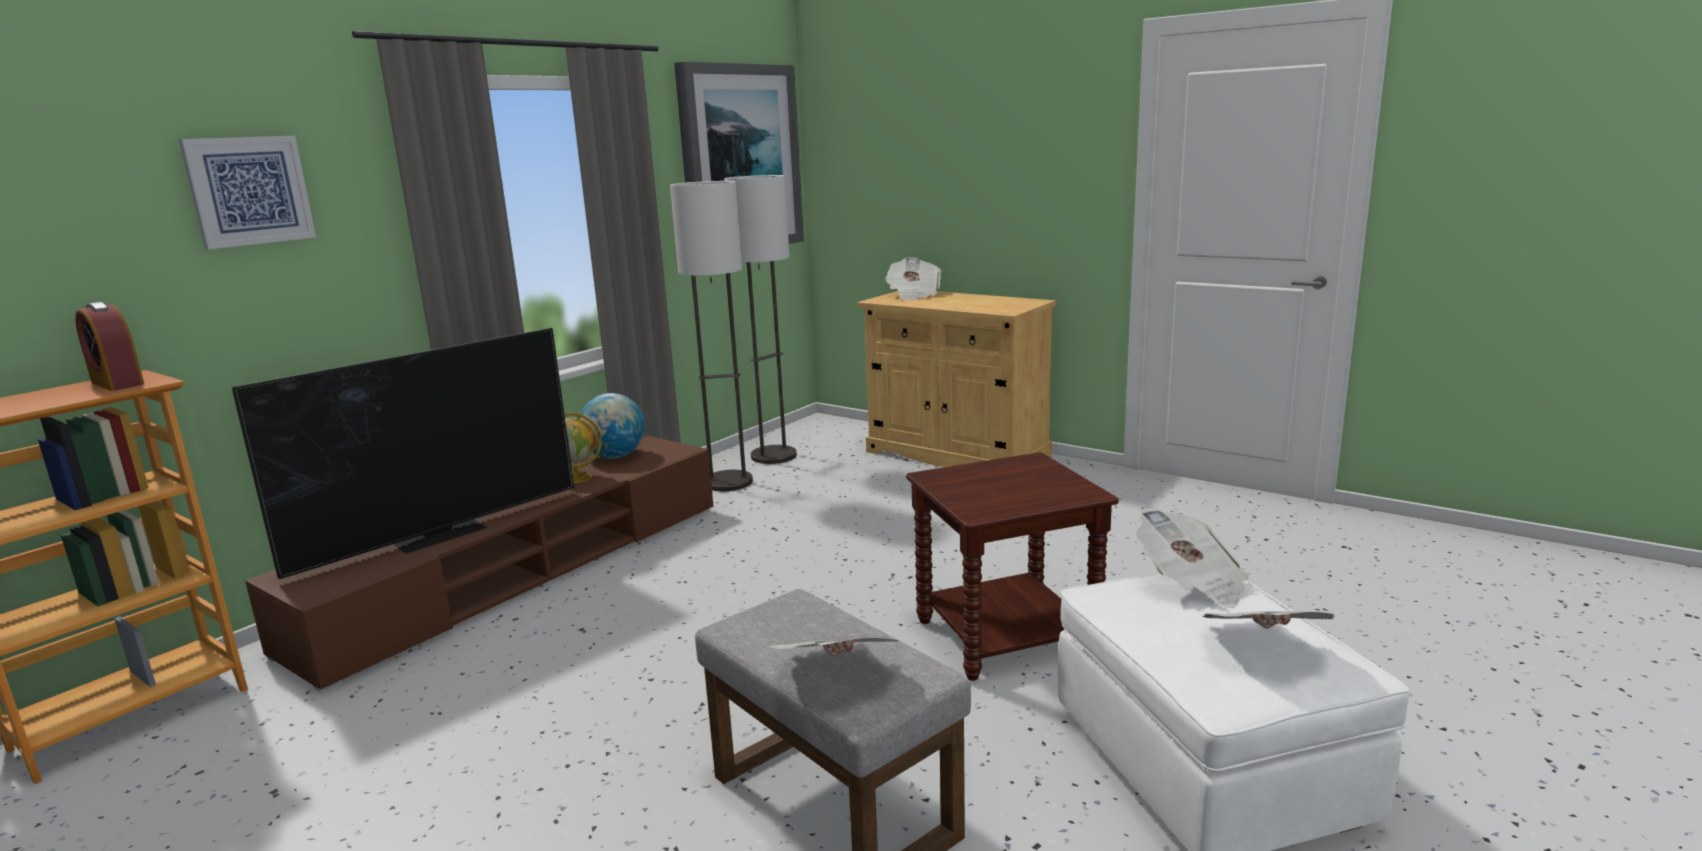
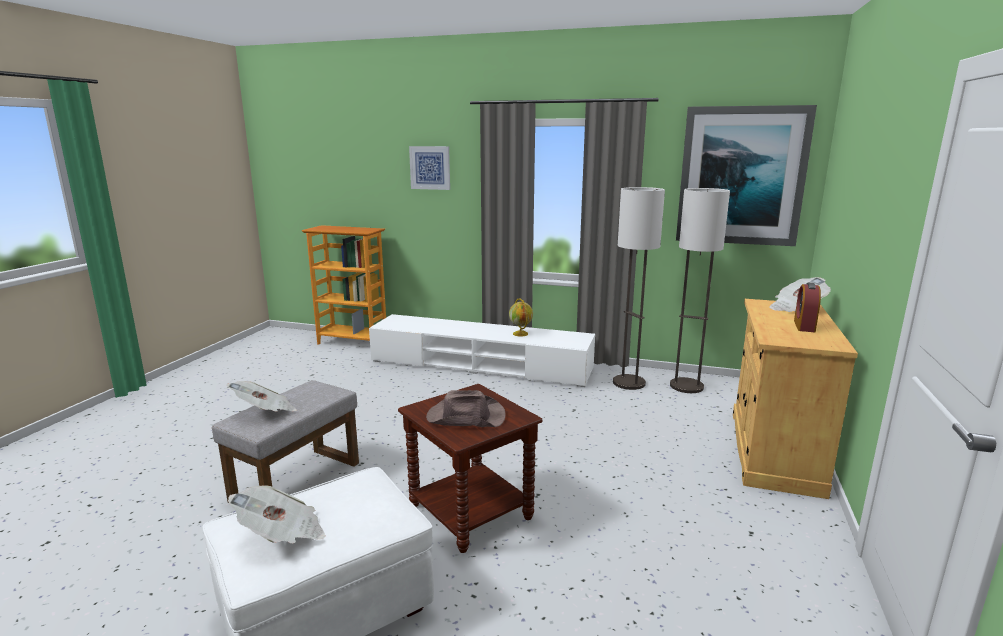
camera: 70 degrees right, 0 degrees up
(117, 383) = (364, 230): alarm clock -> alarm clock (804, 326)
(440, 533) = (443, 327): television -> none
(523, 573) = (481, 365): brown tv stand -> white tv stand
(615, 456) = (556, 334): globe -> none
(1020, 487) = (465, 417): none -> brown hat
(1191, 584) = (374, 507): newspaper -> none

